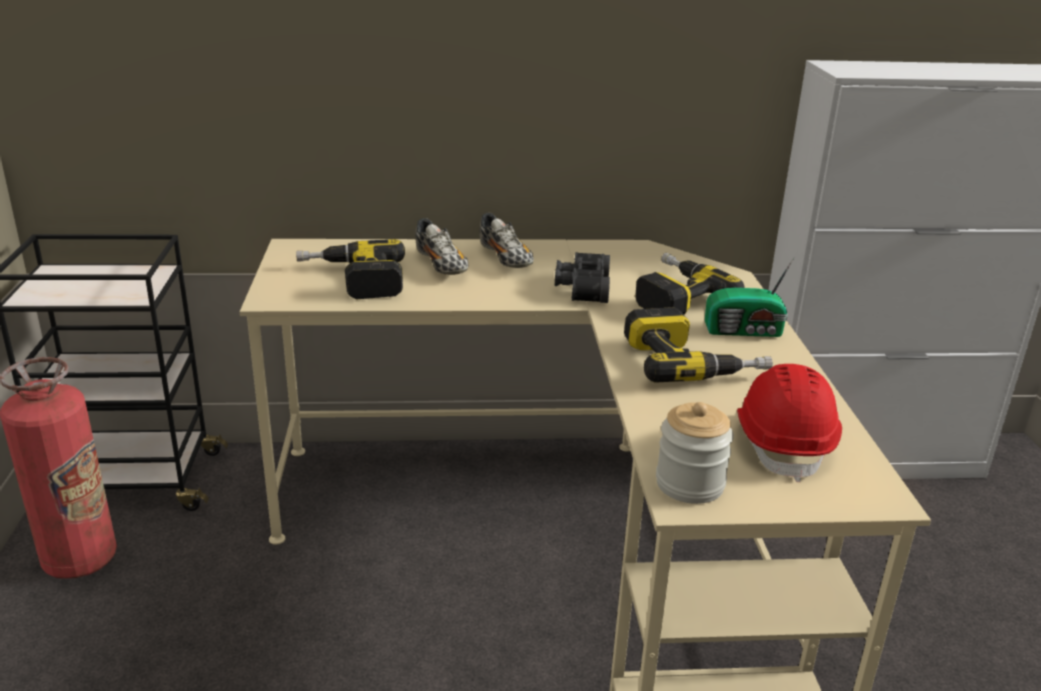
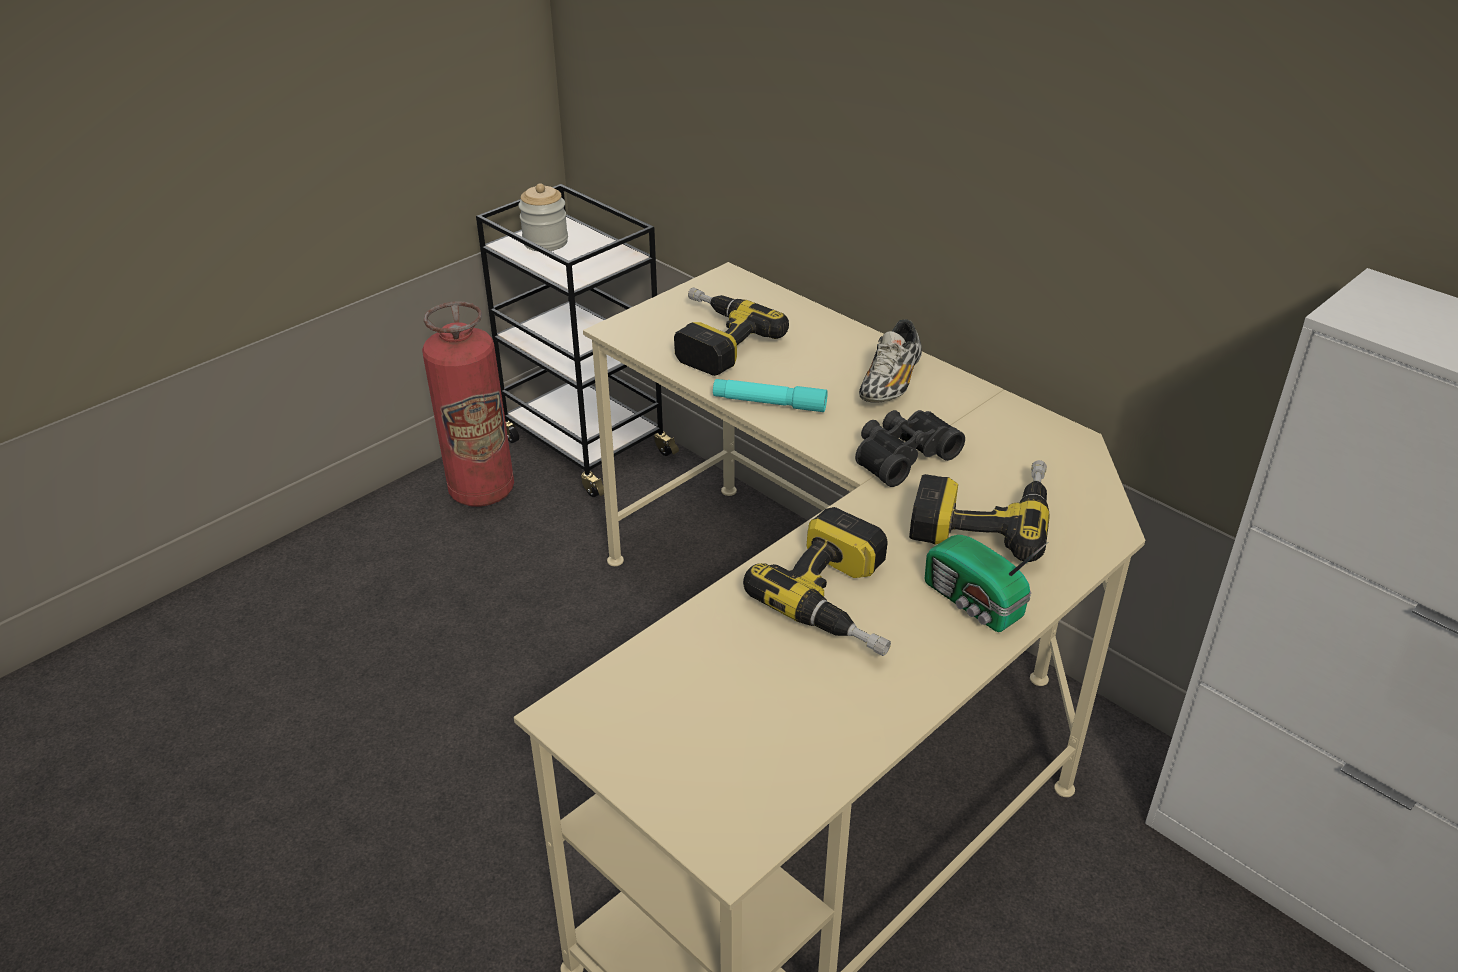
camera: 50 degrees right, 10 degrees up
(441, 266) = (816, 362): shoe -> none
(457, 296) = (769, 403): none -> turquoise flashlight
(689, 484) = (601, 705): jar -> jar (545, 242)
(783, 443) = (754, 734): red hard hat -> none

